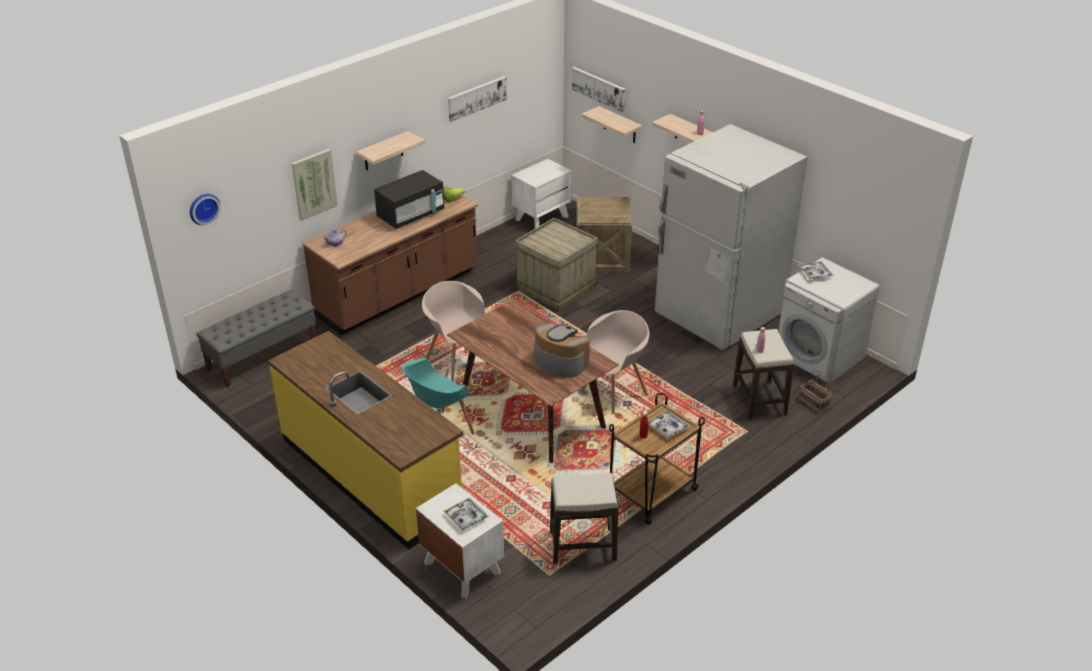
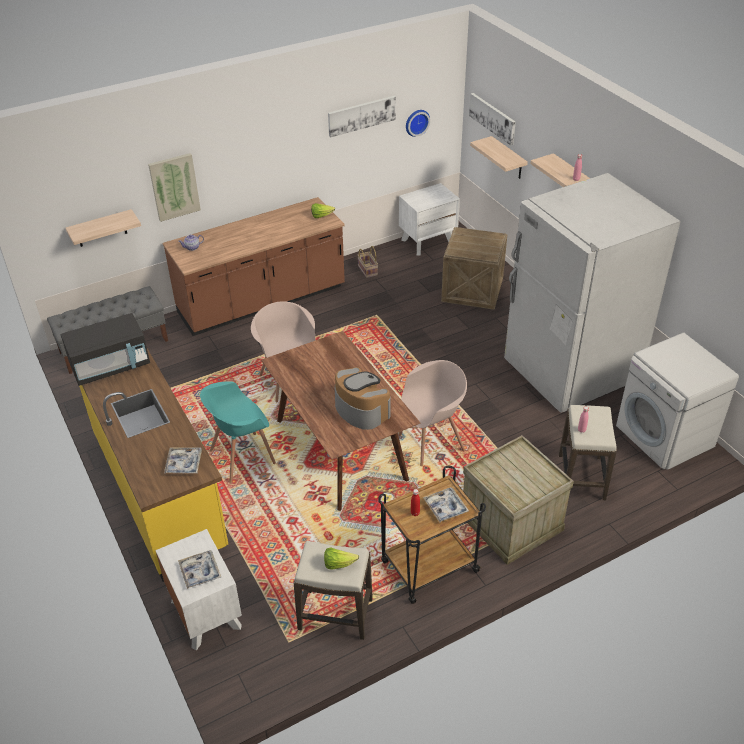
camera: 15 degrees right, 5 degrees up
(203, 208) = (50, 200): wall clock -> wall clock (416, 122)
(383, 151) = (253, 161): shelf -> shelf (101, 228)
(411, 215) = (275, 227): black microwave -> black microwave (111, 366)
(556, 288) = (414, 317): crate -> crate (511, 524)
(591, 488) = (338, 564): none -> lettuce
(813, 403) = (639, 491): basket -> basket (367, 270)
(815, 273) = (669, 350): tray -> tray (184, 463)

